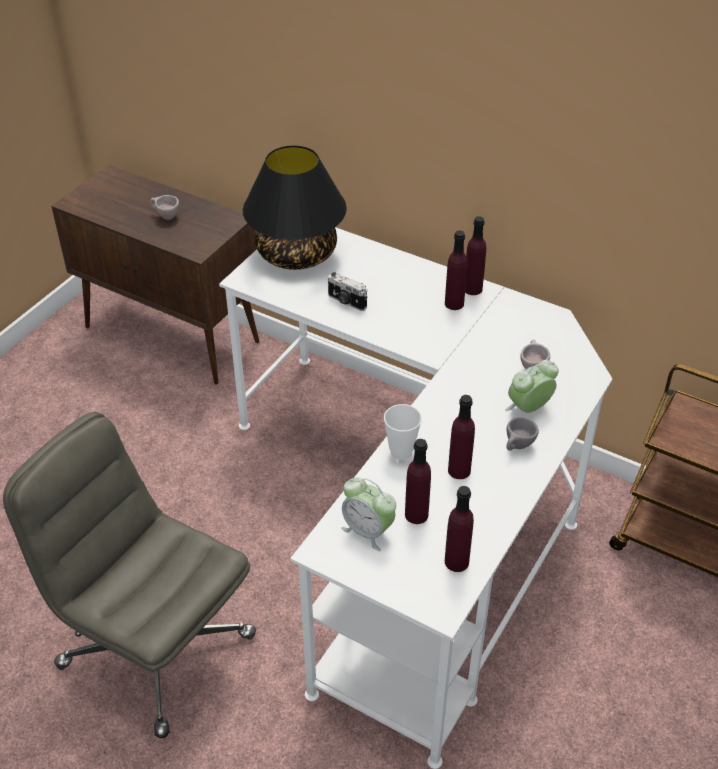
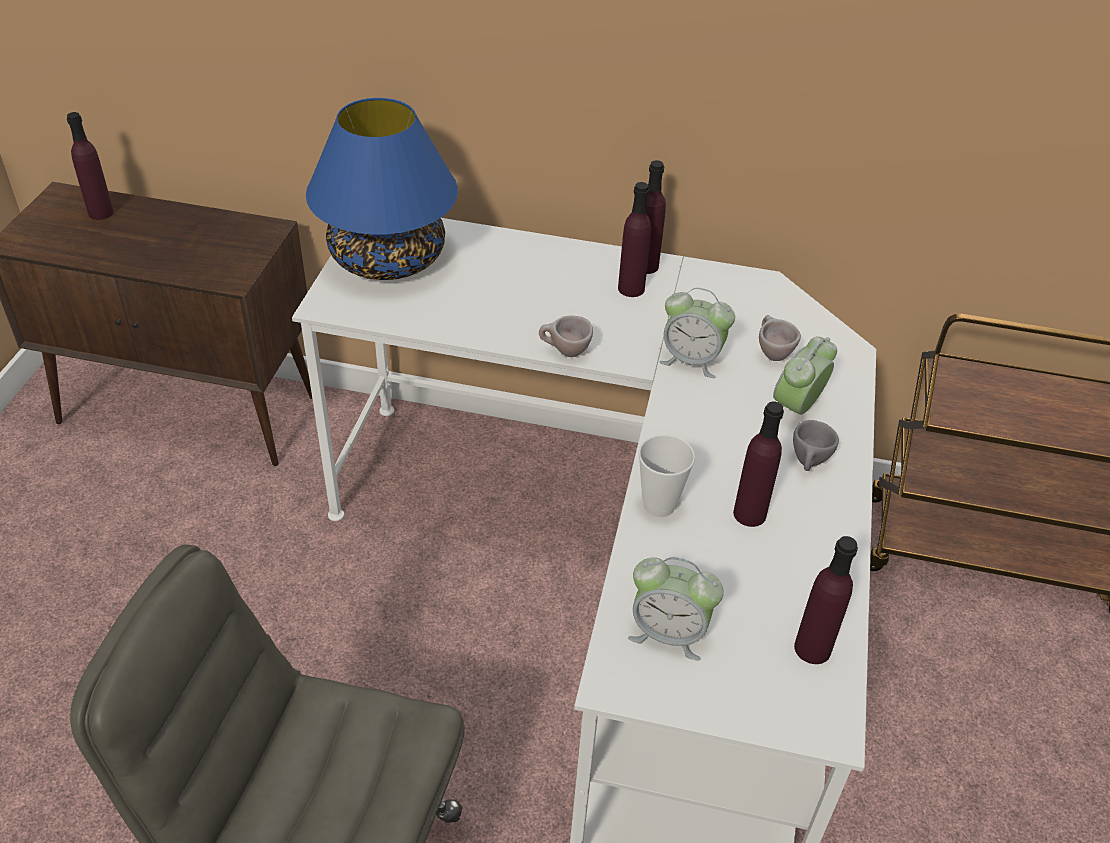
camera: 20 degrees left, 0 degrees up
(165, 217) = (166, 240): beige cup -> beige cup (564, 352)
(297, 253) = (388, 258): black table lamp -> blue table lamp
(346, 302) = (486, 311): camera -> none
(416, 515) = (724, 592): purple bottle -> purple bottle (101, 213)
(471, 361) = (691, 360): none -> alarm clock

